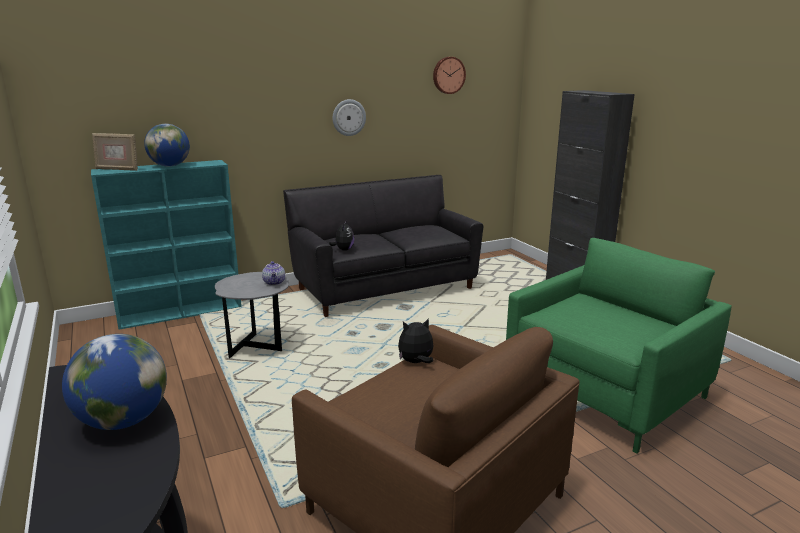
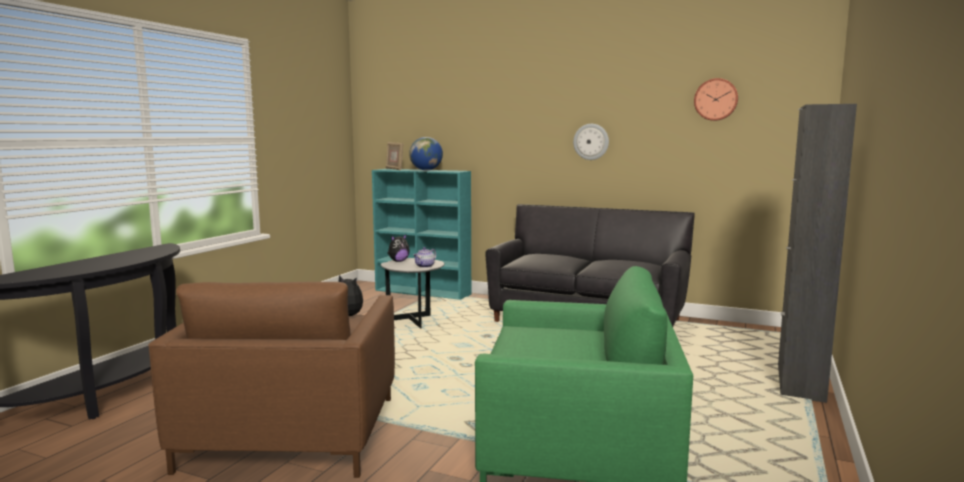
camera: 50 degrees right, 10 degrees down
(123, 421) = (121, 260): globe -> none
(343, 250) = (521, 260): plush toy -> plush toy (398, 261)

